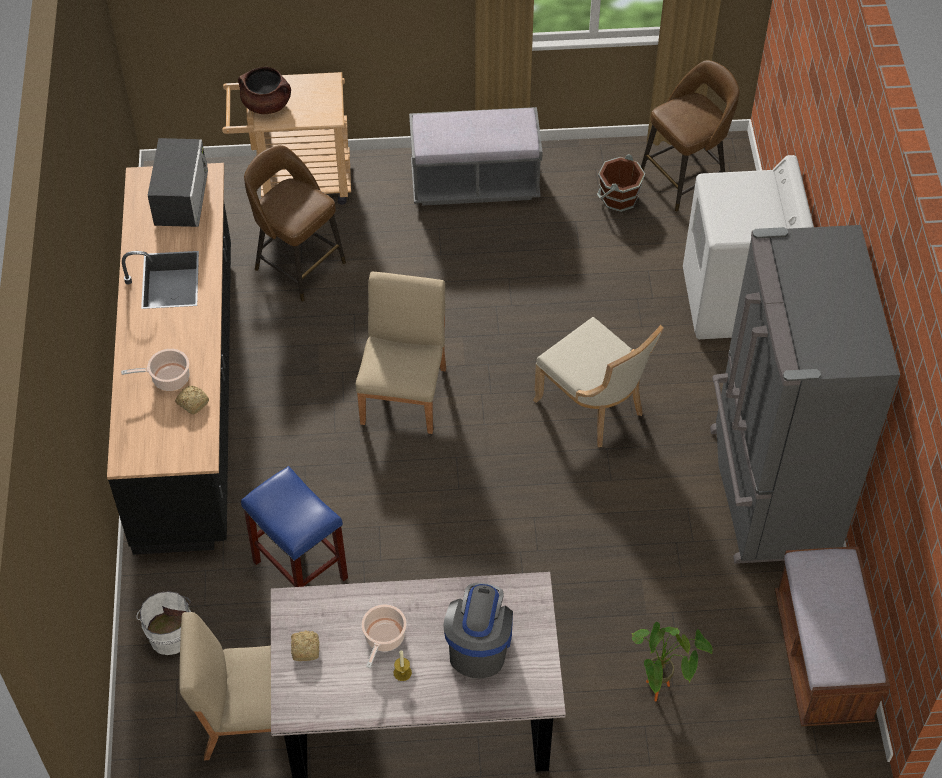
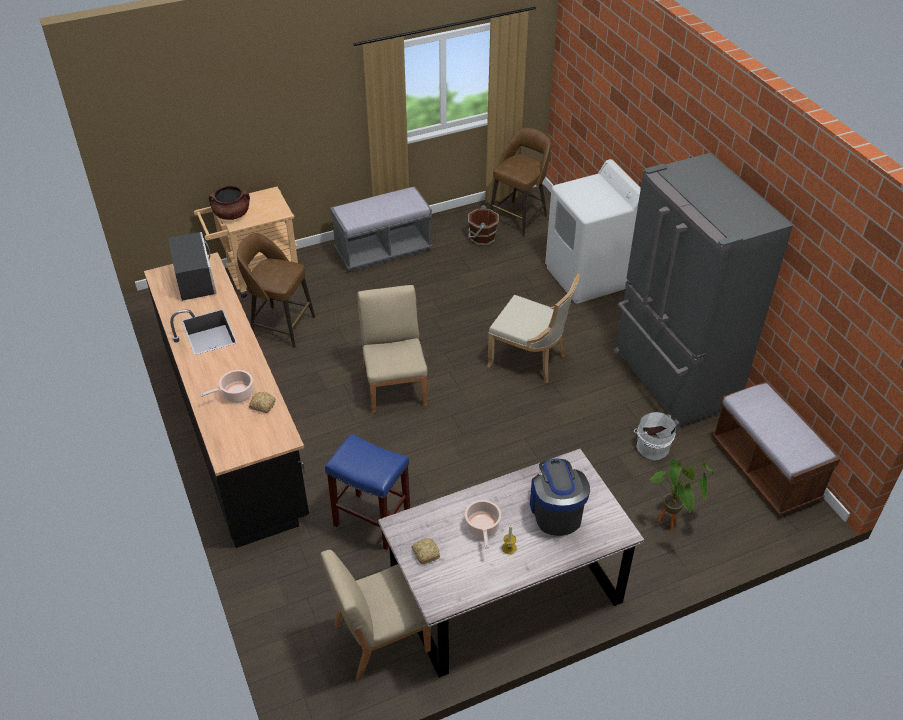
camera: 20 degrees left, 10 degrees down
(170, 633) = (290, 595): white bucket -> white bucket (651, 446)

